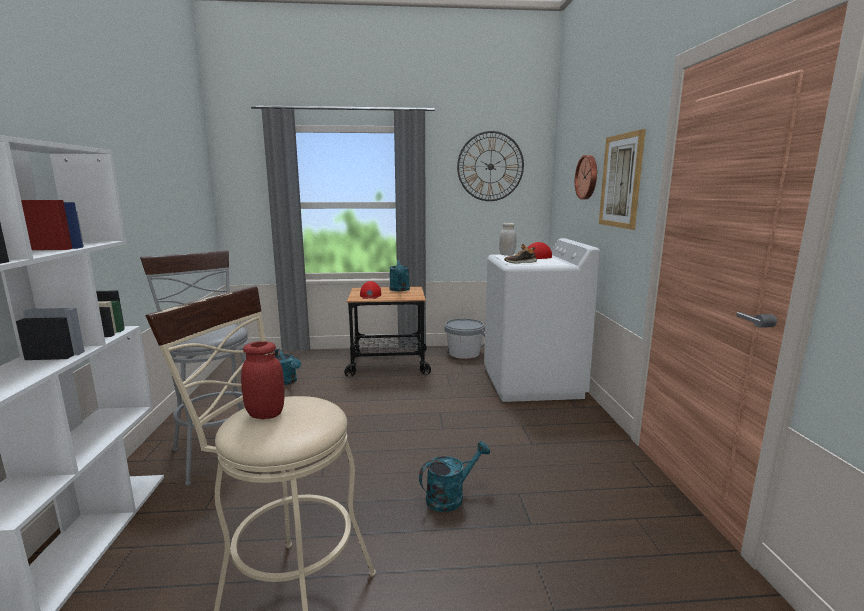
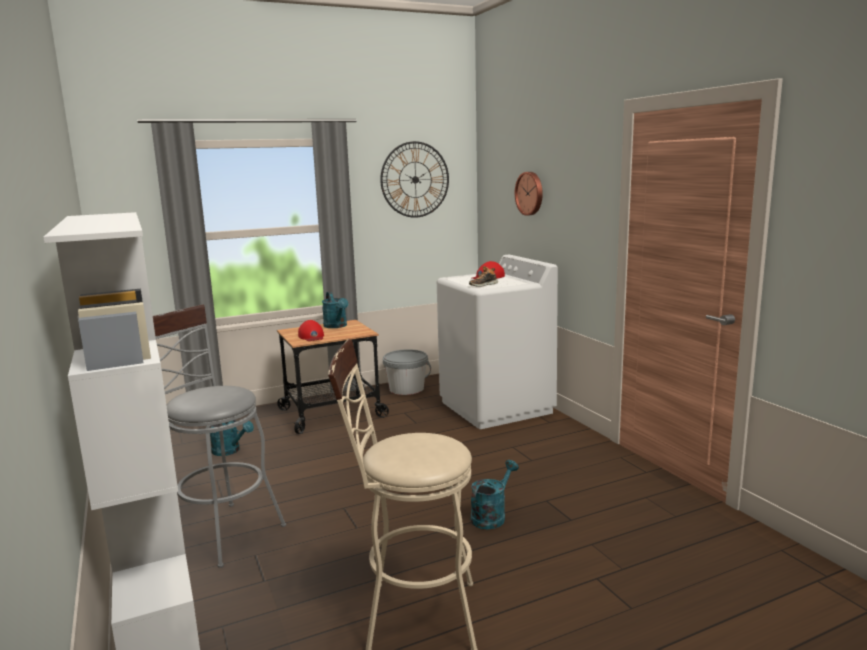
camera: 20 degrees left, 0 degrees up
(265, 414) = (401, 450): red jar -> none
(507, 255) = (457, 277): white jar -> none
(621, 181) = (574, 201): picture -> none

